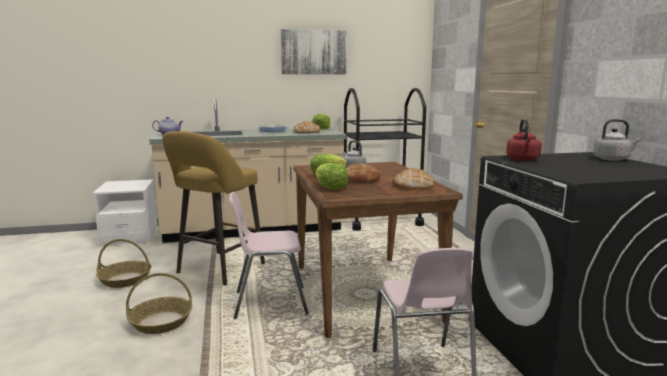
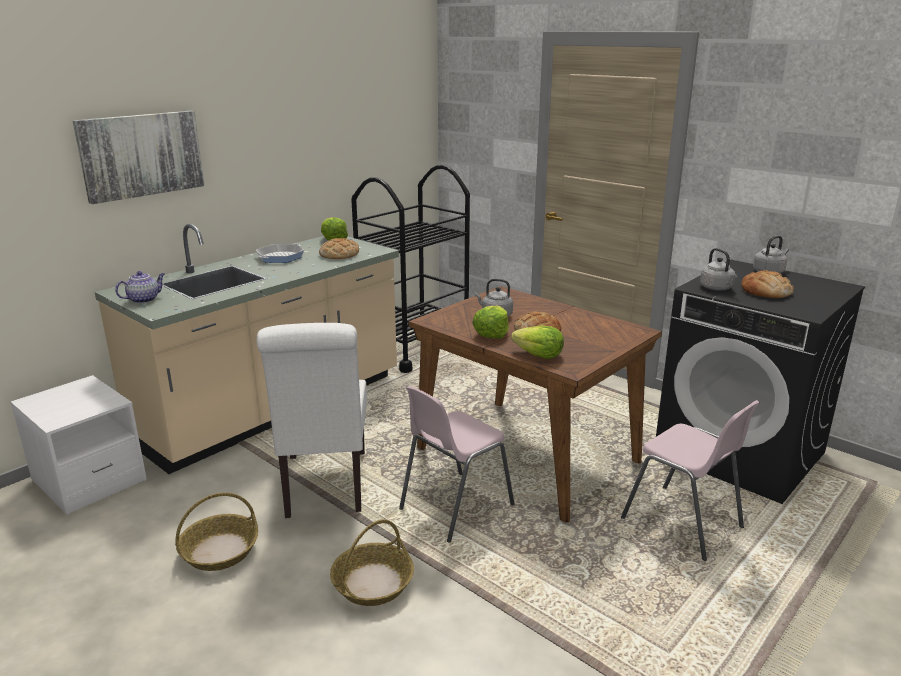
camera: 35 degrees left, 10 degrees up
(218, 270) = (325, 488): yellow stool -> white chair
(313, 52) = (304, 124): picture -> picture (141, 155)
(412, 185) = (602, 329): bread -> bread (766, 291)
(523, 159) = (717, 288): red kettle -> grey kettle

